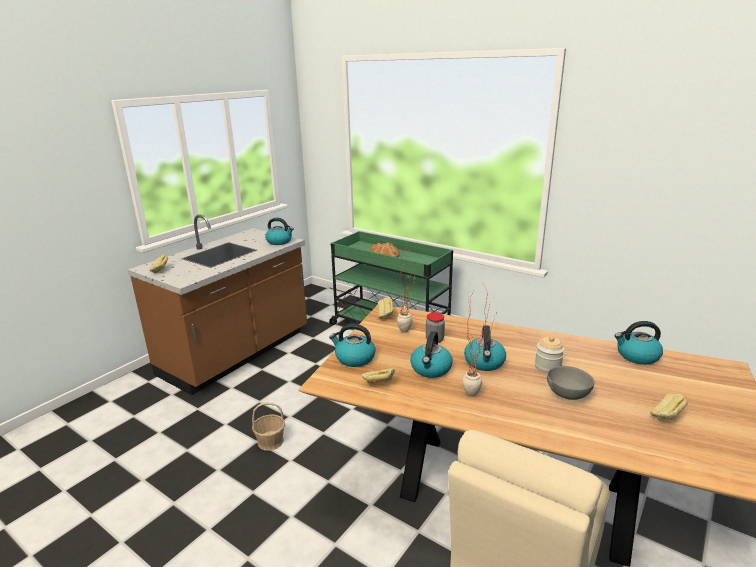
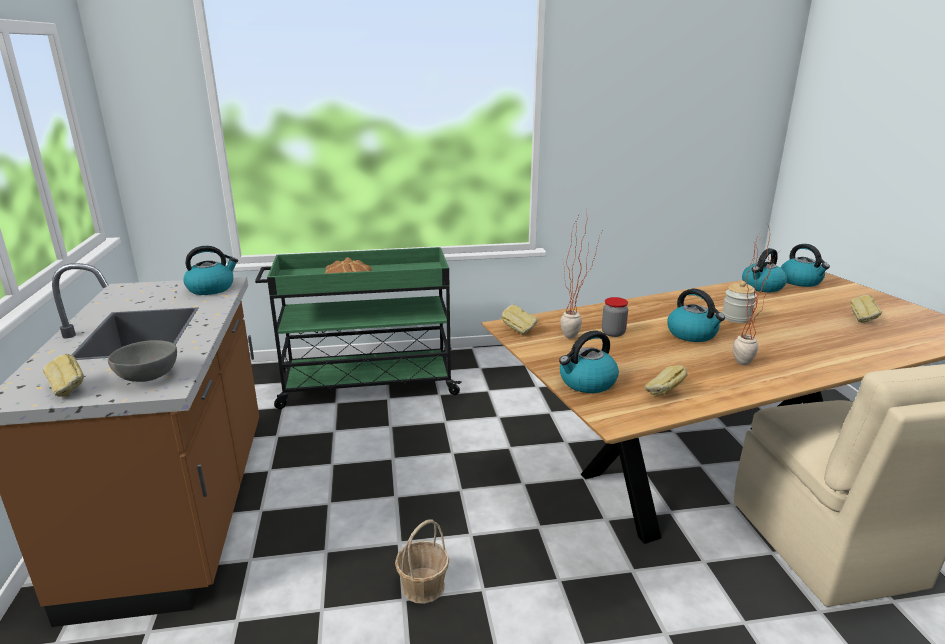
camera: 45 degrees left, 0 degrees up
(431, 369) = (670, 359): kettle -> kettle (801, 281)
(566, 394) = (789, 332): grey bowl -> grey bowl (146, 378)

